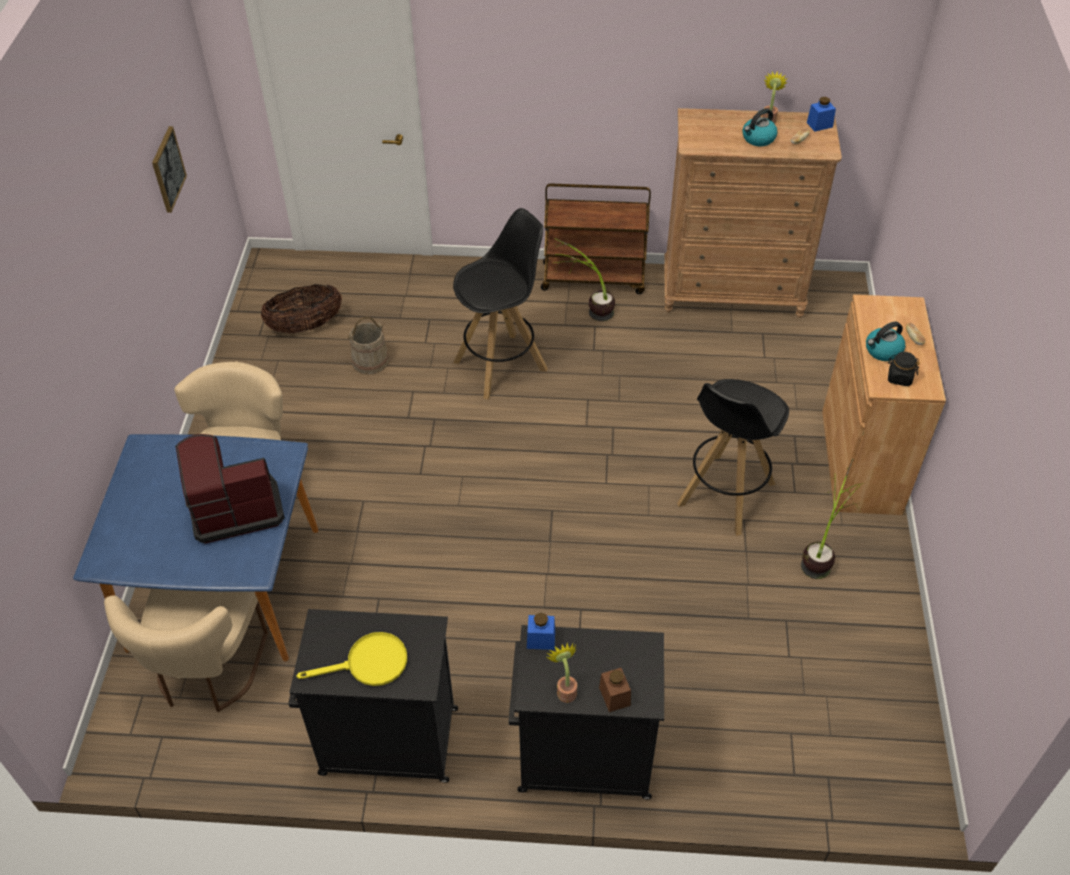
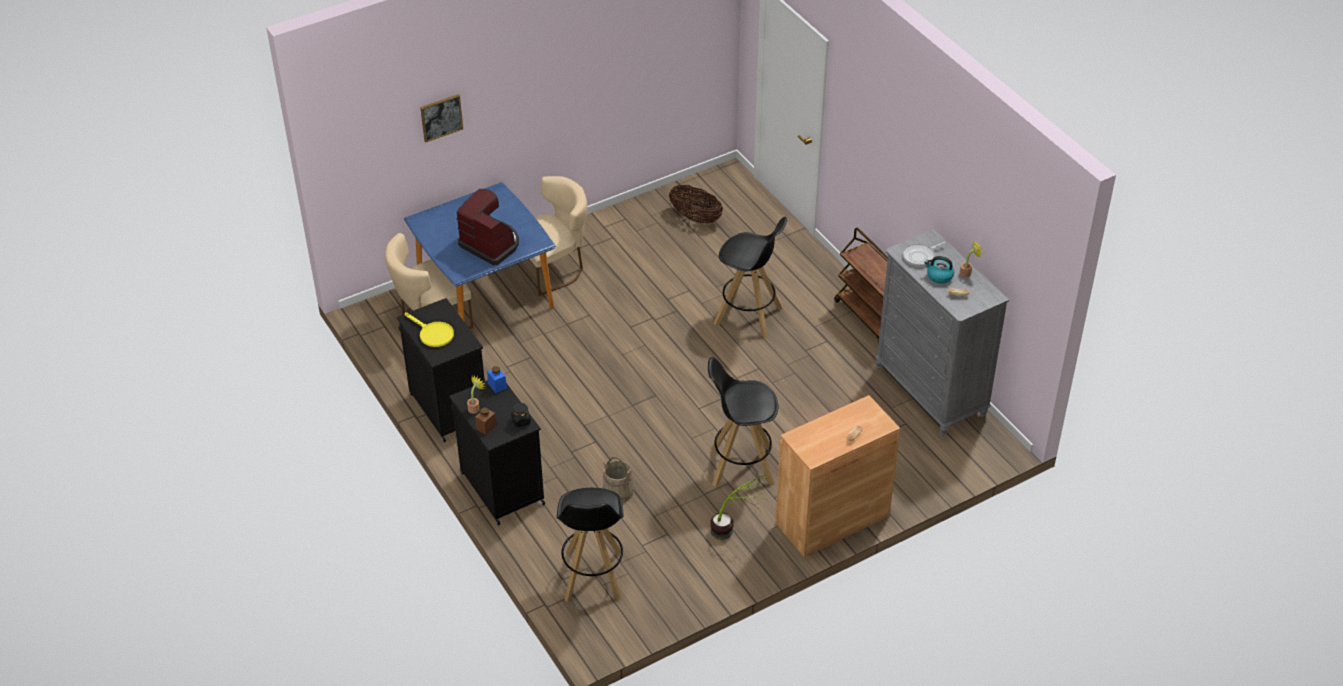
camera: 55 degrees right, 5 degrees down
(167, 169) = (643, 66): picture -> picture (441, 117)
(370, 361) = (695, 259): beige bucket -> beige bucket (618, 491)
(586, 309) = (838, 329): potted plant -> none
(714, 136) = (920, 256): none -> frying pan
(732, 293) = (930, 392): brown dresser -> grey dresser
(809, 737) = (593, 576): none -> black stool
(819, 125) = (987, 297): blue jar -> none
(882, 351) = (827, 426): kettle -> none
(899, 378) = (810, 442): black jar -> black jar (521, 421)

